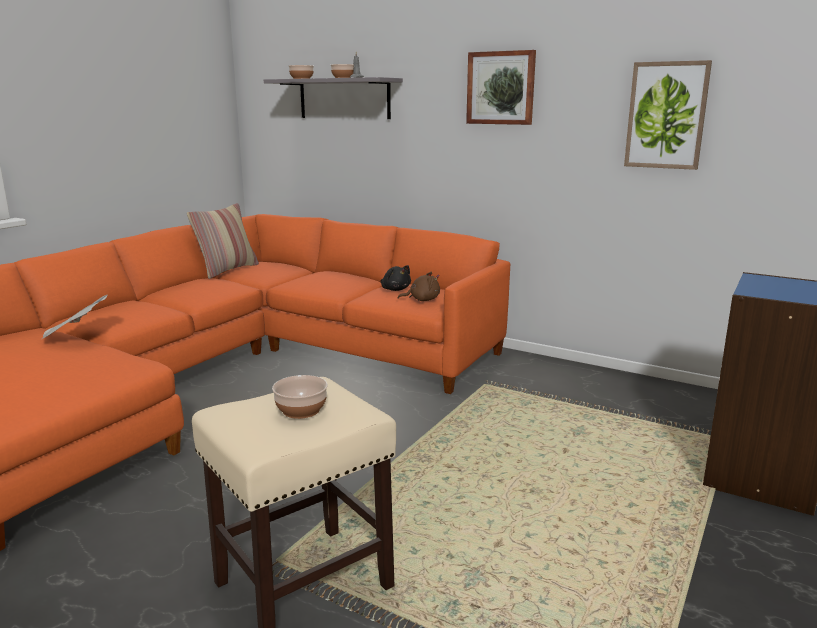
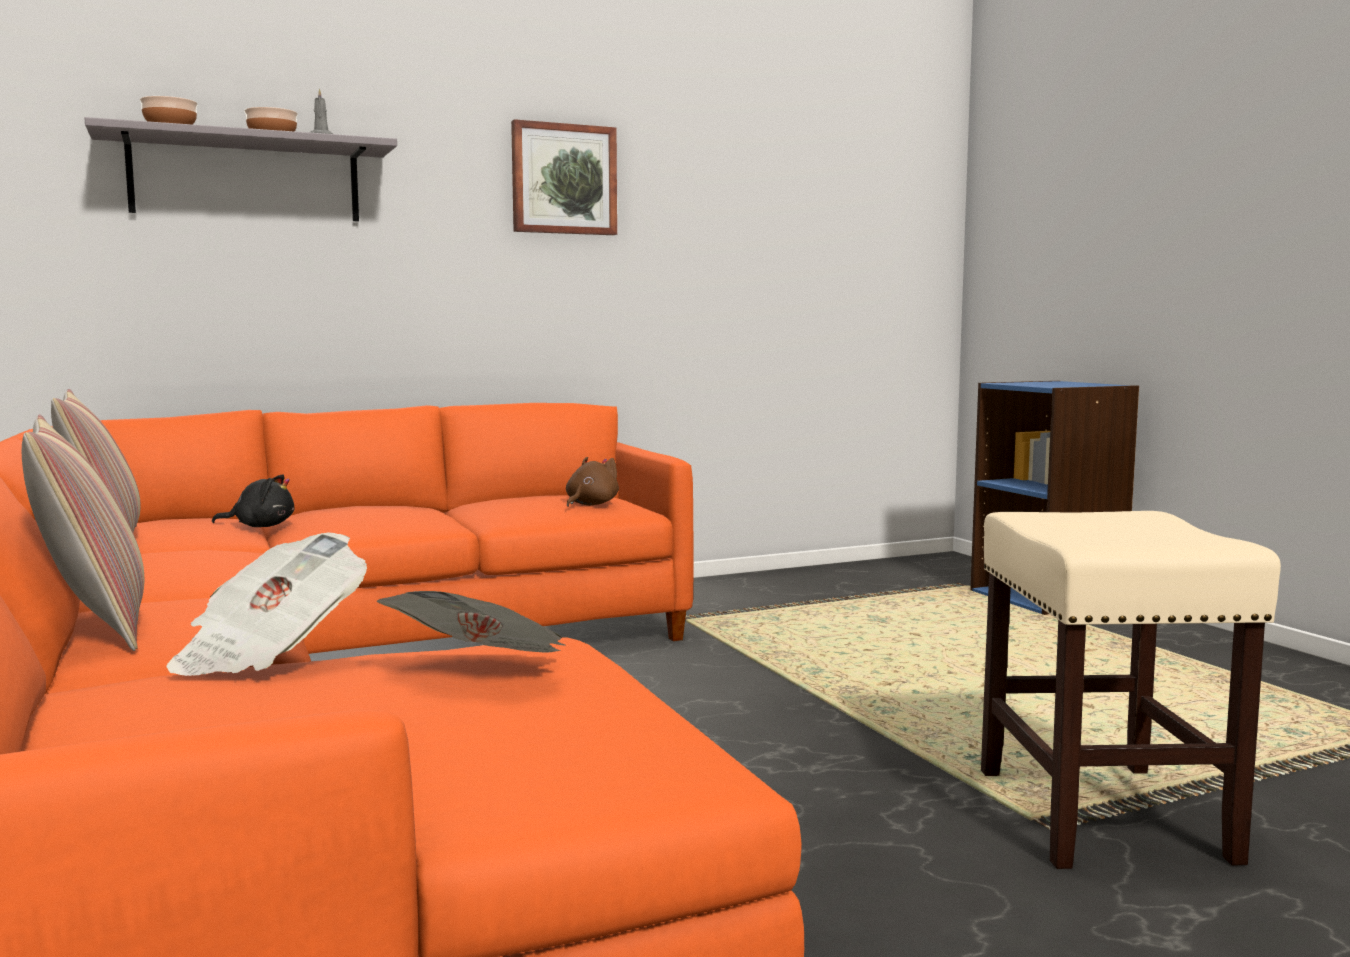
camera: 55 degrees left, 10 degrees down
(77, 368) = (483, 675): none -> newspaper
(104, 308) = (94, 627): none -> pillow
(300, 410) = (1111, 526): bowl -> none
(395, 289) = (513, 504): black plush toy -> black plush toy (260, 526)
(666, 115) = (778, 227): picture -> none

